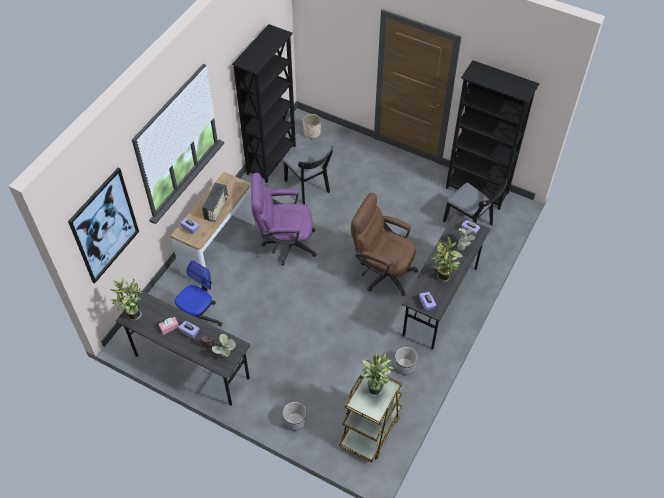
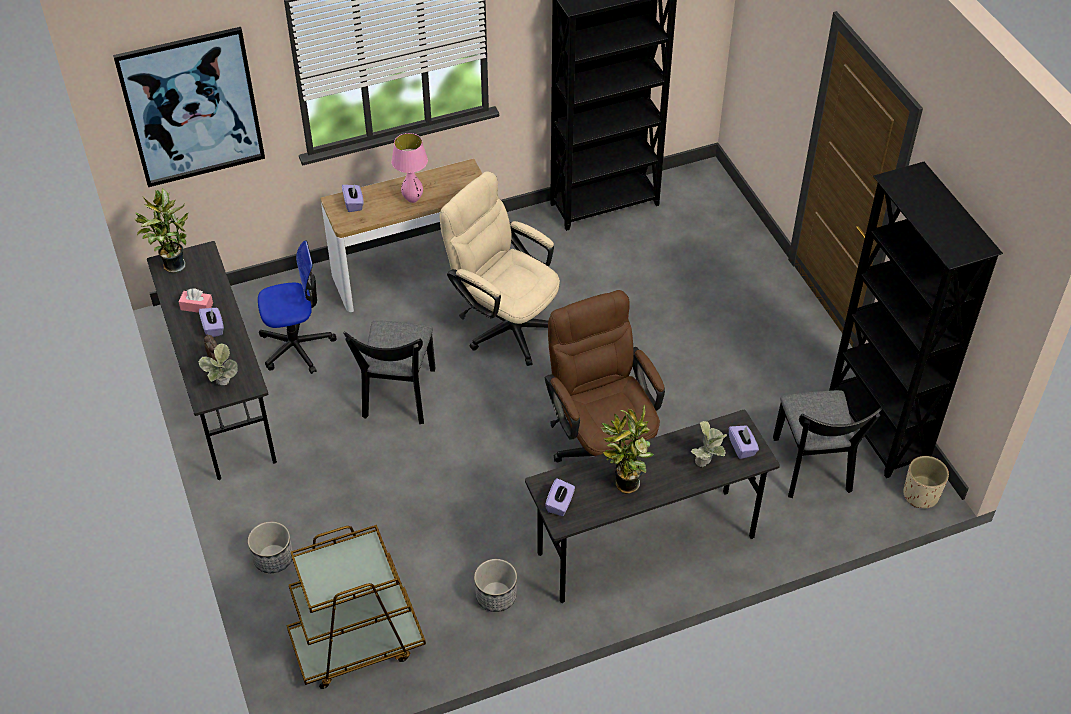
camera: 40 degrees right, 5 degrees down
(216, 209) = (412, 199): radio -> pink table lamp
(284, 244) = (505, 324): purple office chair -> beige office chair
(308, 188) = (616, 272): black chair -> black chair (398, 398)
(312, 133) = (701, 201): beige planter -> beige planter (921, 495)
(375, 388) = (358, 562): potted plant -> none

